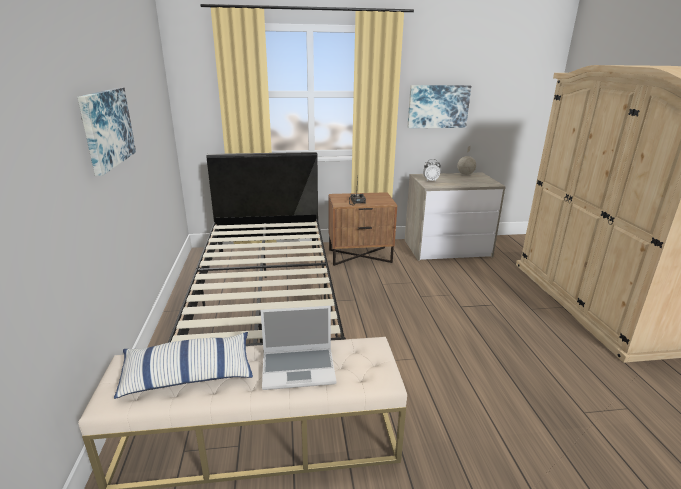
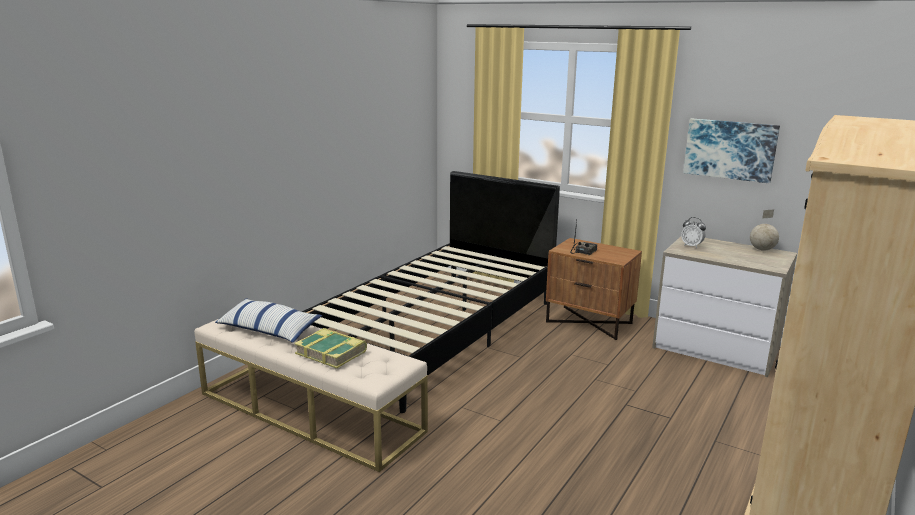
camera: 40 degrees right, 5 degrees down
(106, 128) = (310, 135): picture -> none
(299, 368) = (331, 352): laptop -> book

